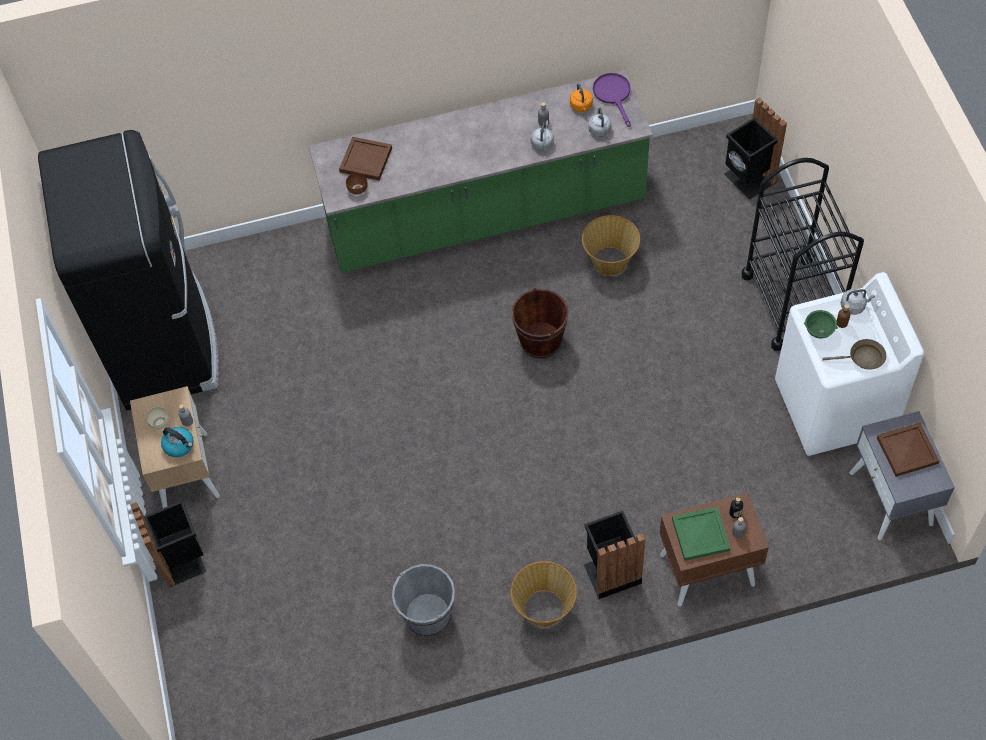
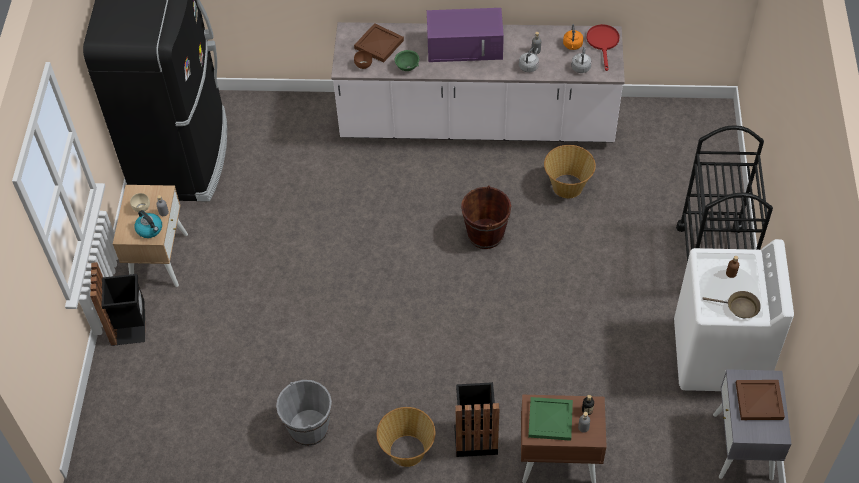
camera: 15 degrees right, 5 degrees down
(464, 137) = (466, 46): none -> purple microwave
(486, 215) = (477, 124): green counter -> white counter
(613, 95) = (603, 43): purple frying pan -> red frying pan
(748, 179) = (710, 150): black trash can -> none
(819, 331) = (708, 275): green bowl -> green bowl (407, 67)
(854, 306) = (747, 262): grey kettle -> none

